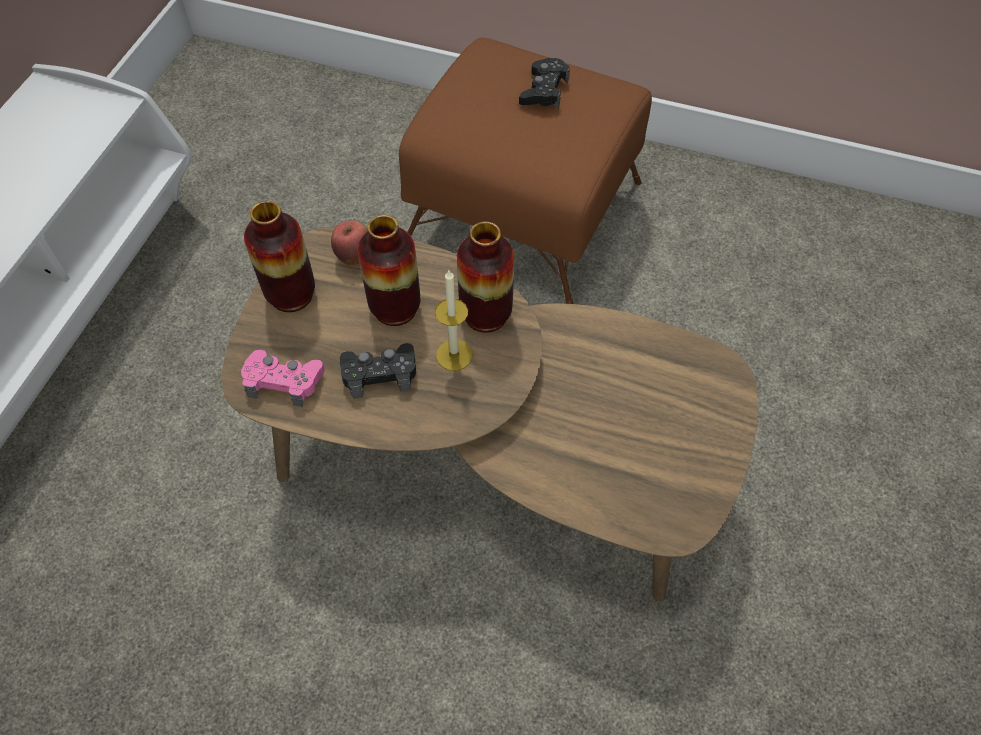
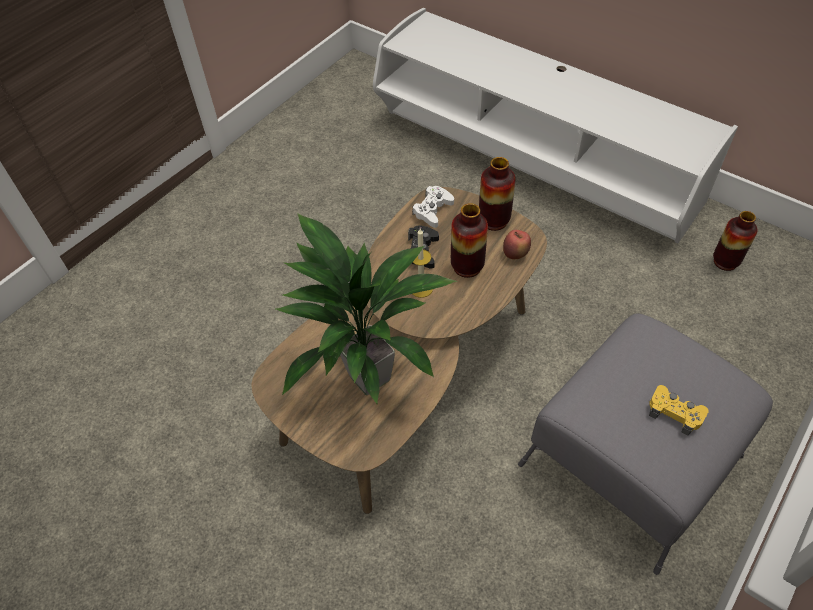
camera: 110 degrees right, 5 degrees down
(284, 381) = (432, 210): pink game controller -> white game controller
(485, 315) = (446, 311): vase -> vase (725, 262)
(525, 214) = (629, 460): brown ottoman -> grey ottoman
(544, 90) = (675, 412): black game controller -> yellow game controller
(611, 397) = (369, 375): none -> potted plant

